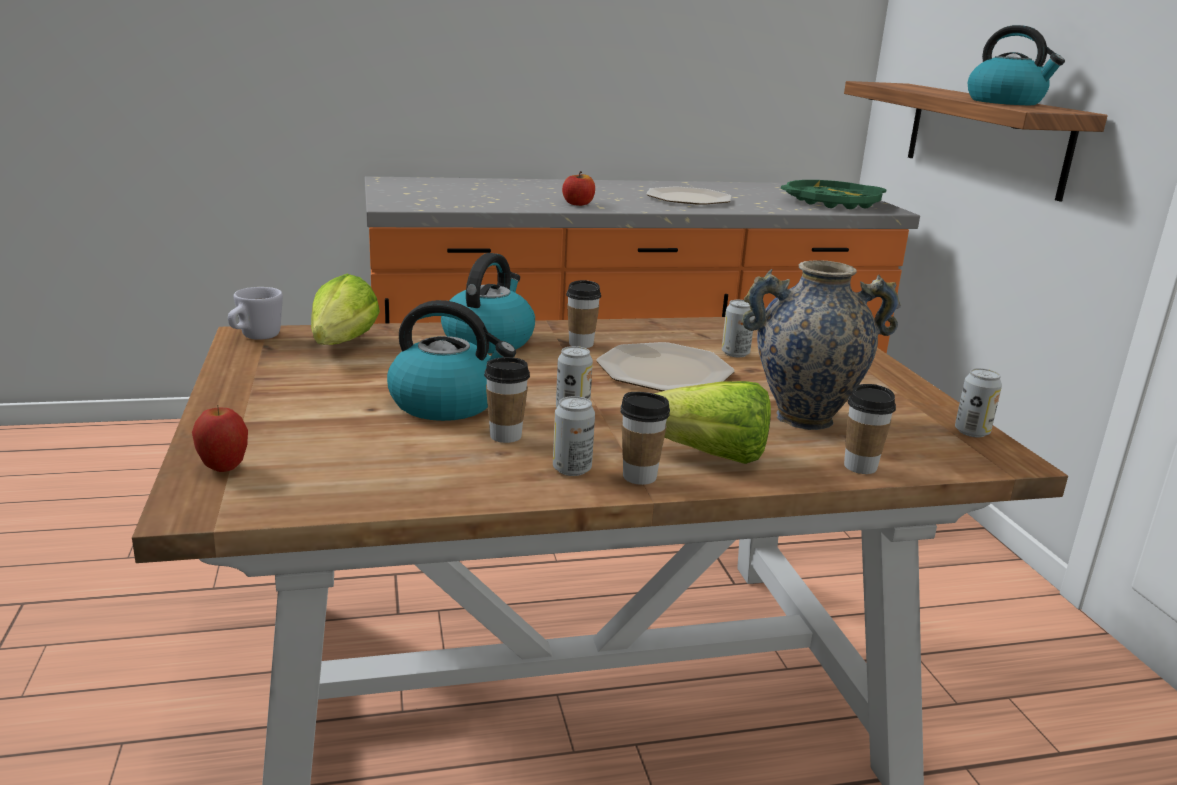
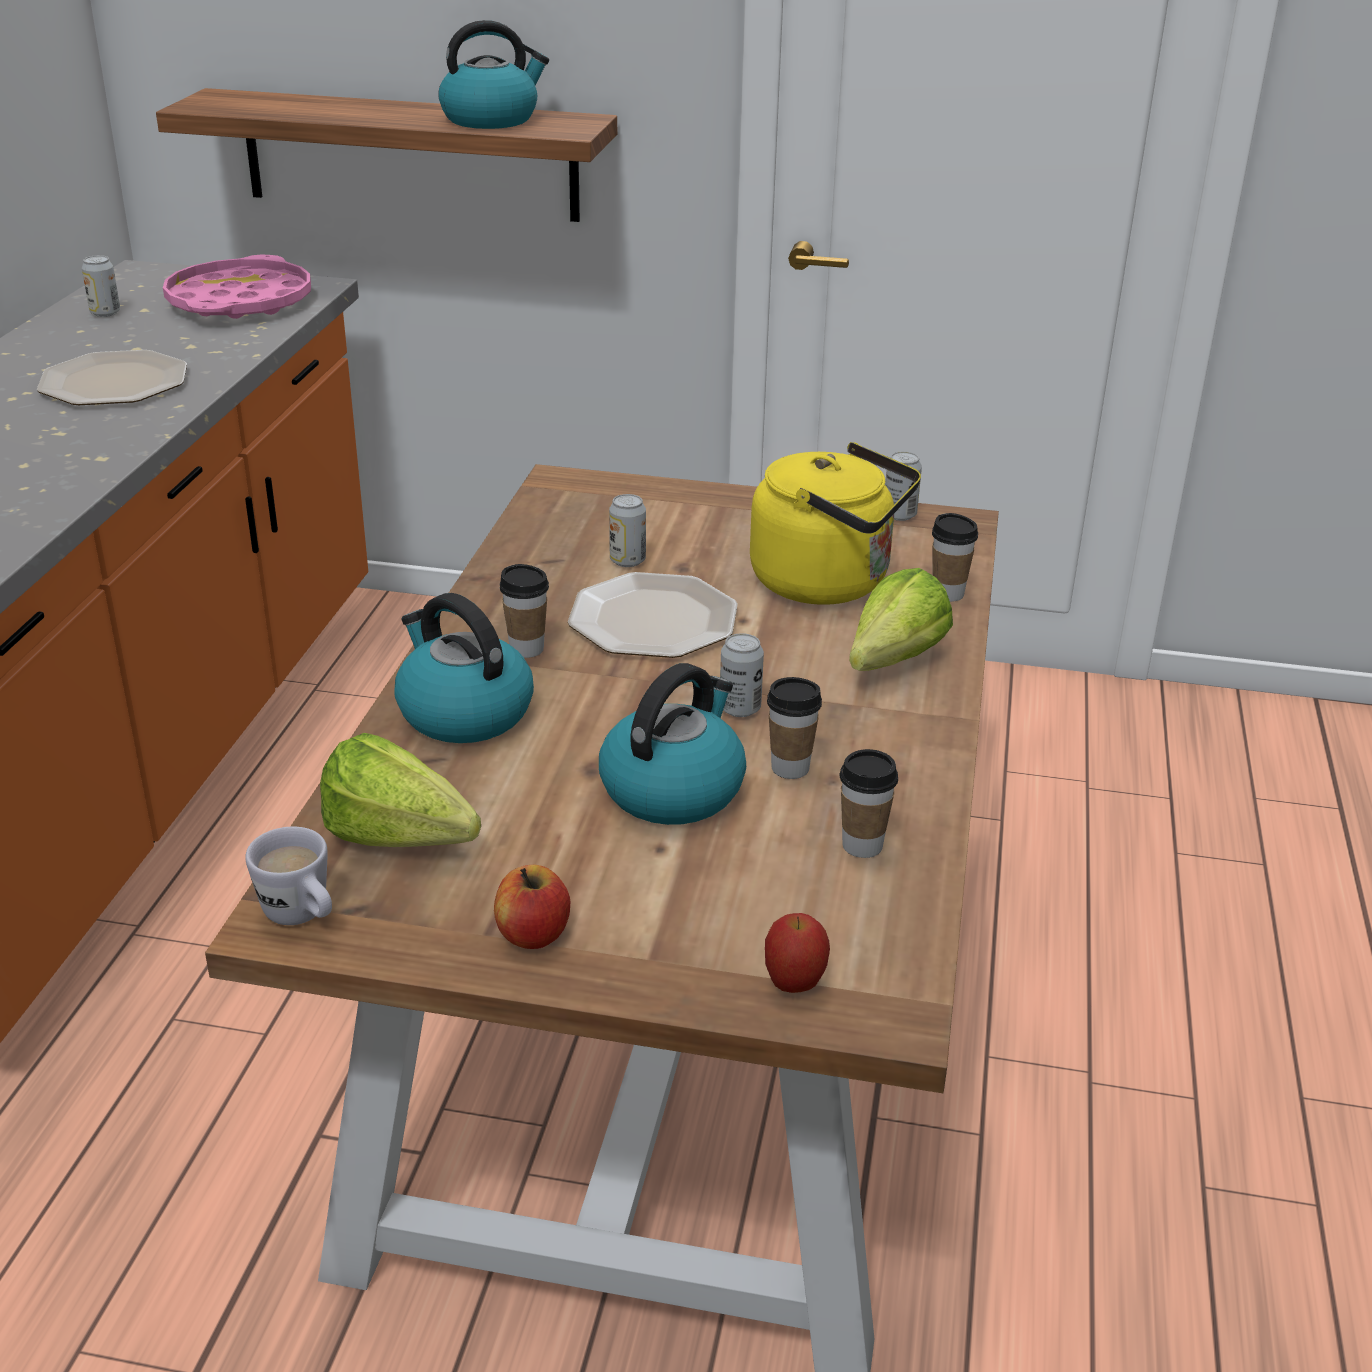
camera: 65 degrees left, 10 degrees up
(572, 469) = (892, 746): can -> can (105, 313)
(578, 204) = (60, 470): apple -> apple (533, 934)
(639, 476) = (924, 712): cup -> cup (862, 845)
(804, 418) = (829, 583): vase -> yellow kettle
(831, 202) = (239, 302): green tray -> pink tray

